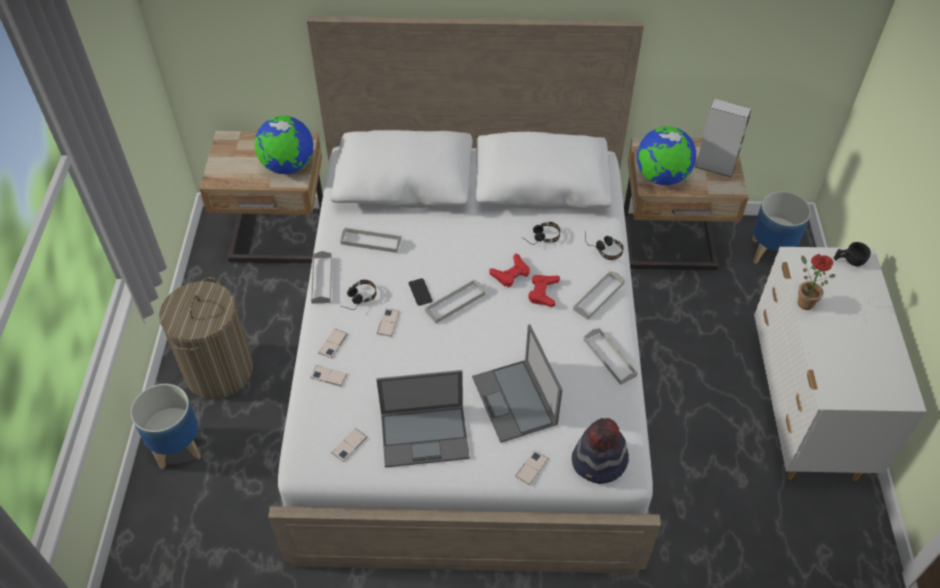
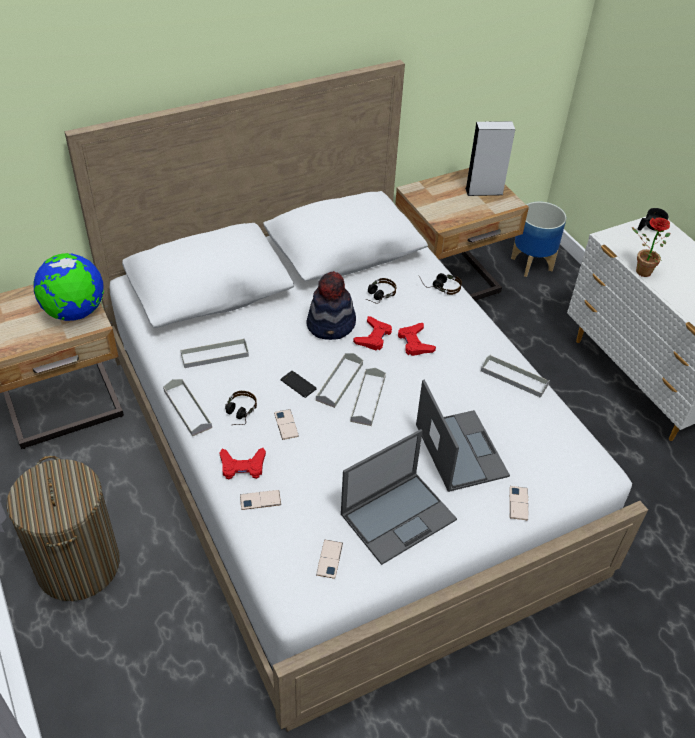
camera: 30 degrees left, 5 degrees down
(178, 446) = (78, 665): planter -> none
(333, 343) = (242, 466): phone -> red game controller
(515, 401) = (460, 449): laptop -> laptop turned 150 degrees counterclockwise
(598, 297) = (466, 329): grey tray -> grey tray (368, 399)
(599, 462) = (573, 472): hat -> hat (331, 325)
(661, 177) = (446, 212): globe -> none

